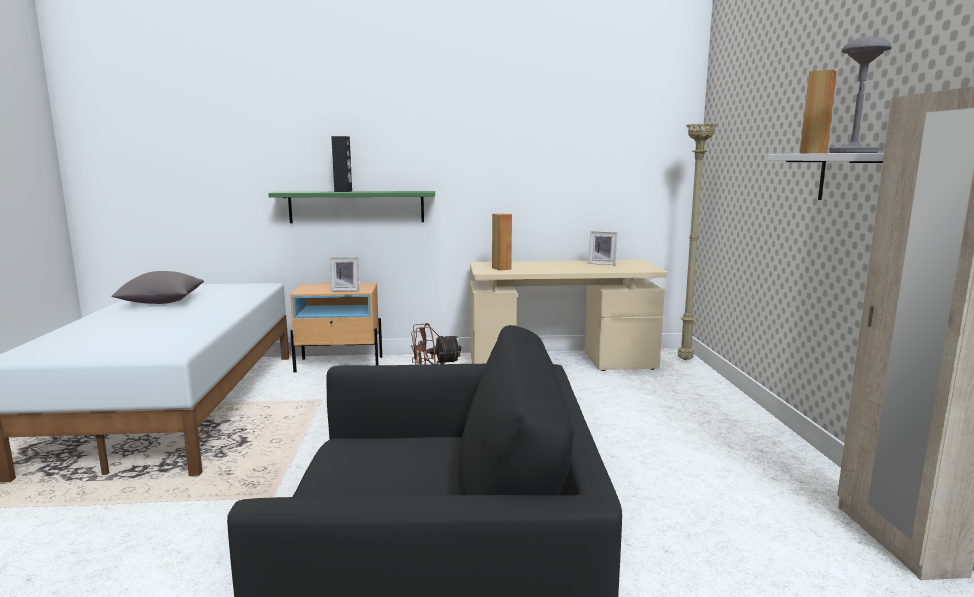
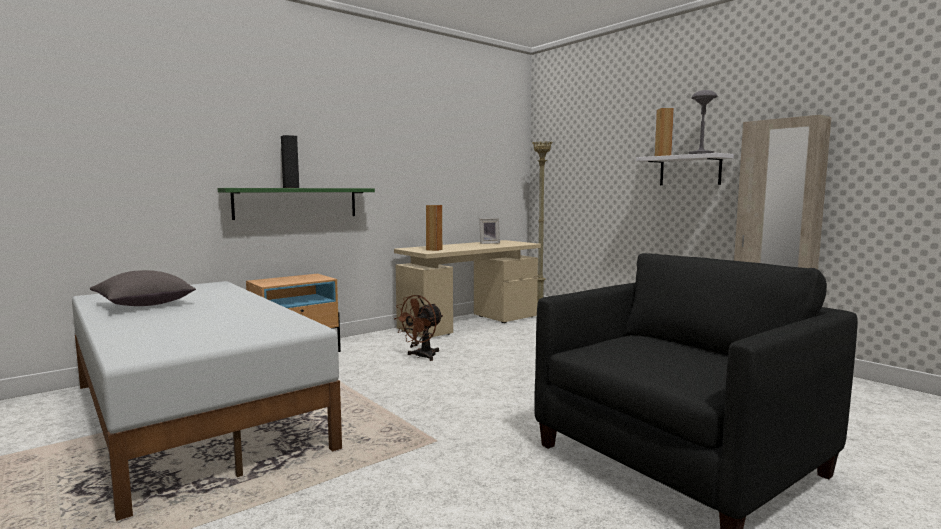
camera: 35 degrees left, 5 degrees down
(345, 290) = (307, 279): picture frame -> none

